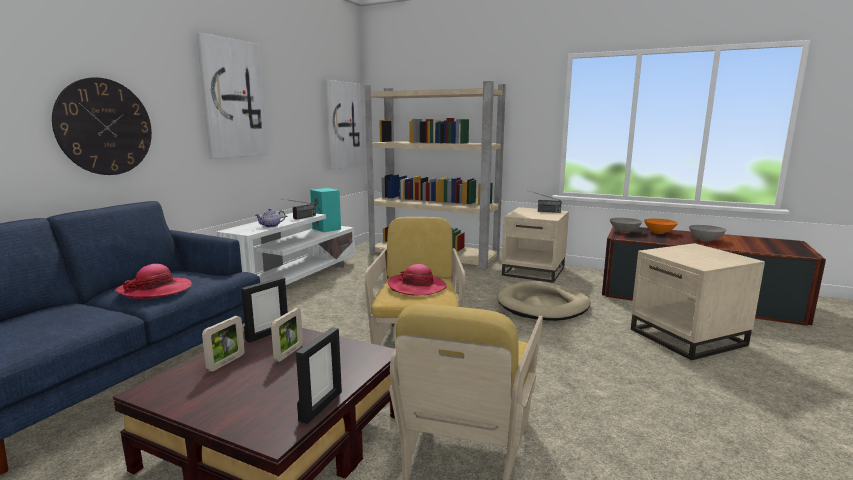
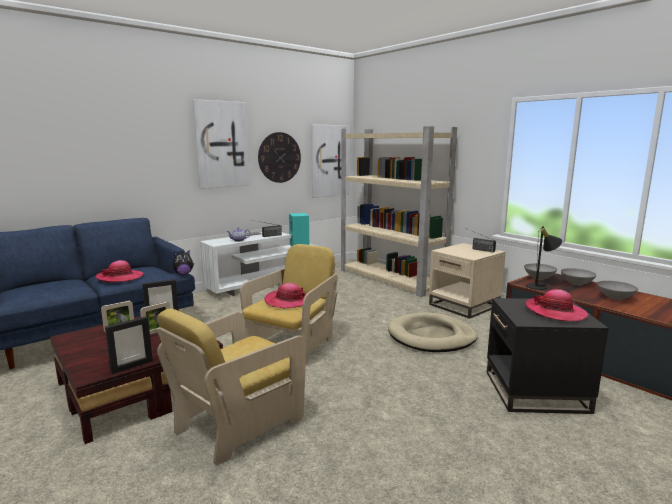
camera: 25 degrees right, 0 degrees up
(105, 127) = (121, 168): wall clock -> wall clock (279, 157)
(245, 273) = (183, 274): none -> plush toy
(638, 238) = (540, 286): none -> black table lamp
(658, 232) = (576, 284): orange bowl -> grey bowl
(688, 337) = (536, 392): beige side table -> black side table
(707, 255) = (555, 312): none -> hat

